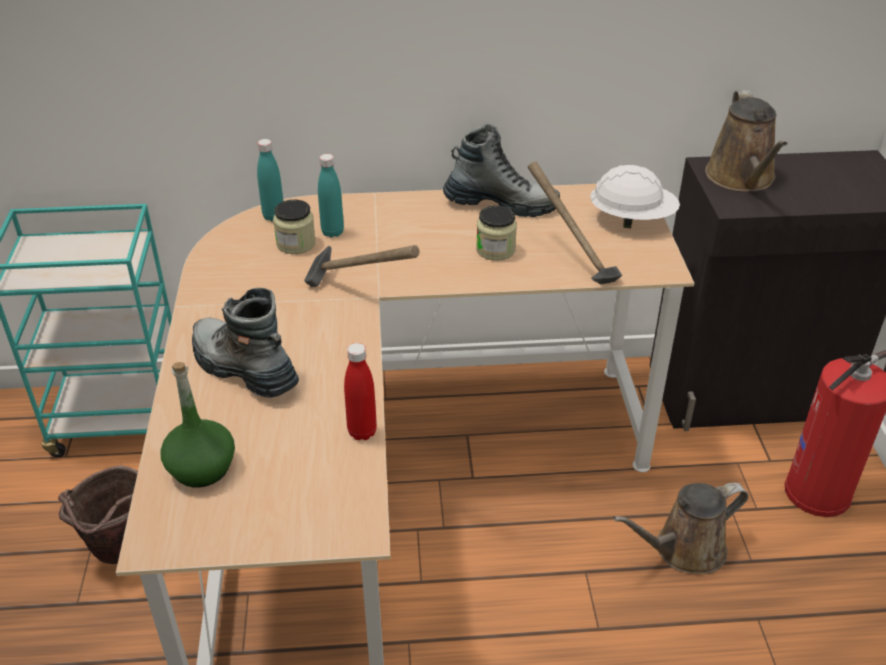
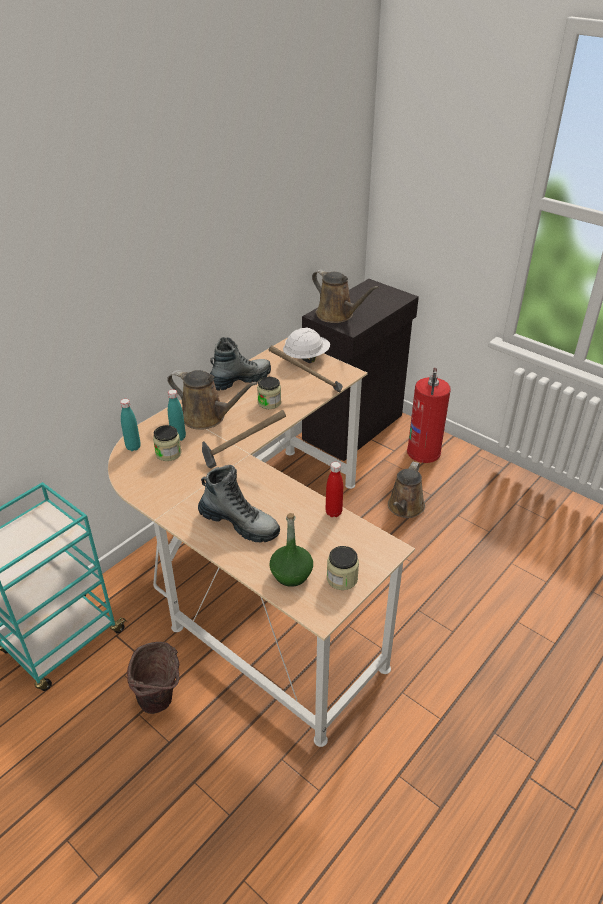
camera: 45 degrees left, 0 degrees up
(243, 369) = (239, 523): boot -> boot turned 150 degrees counterclockwise
(244, 519) = (342, 578): none -> jar
(397, 227) = (207, 417): none -> brown watering can

